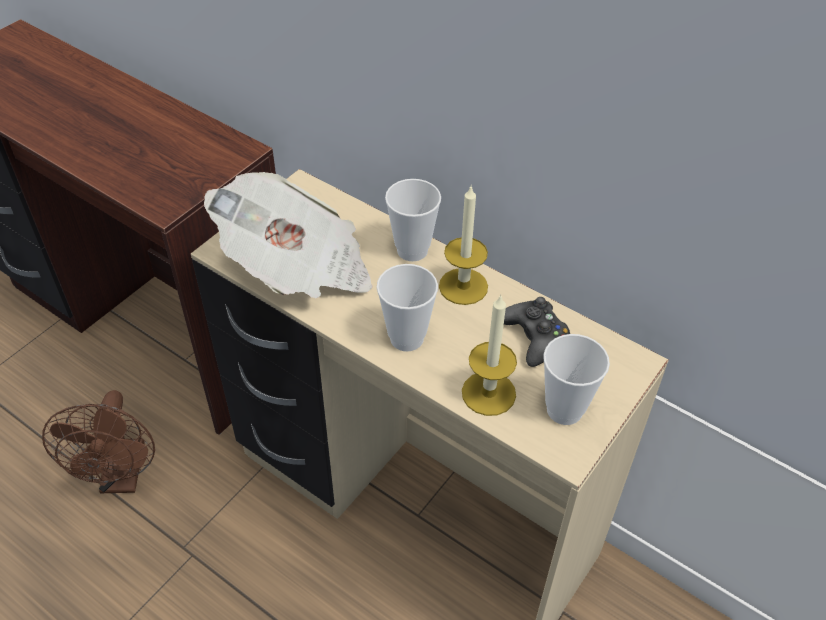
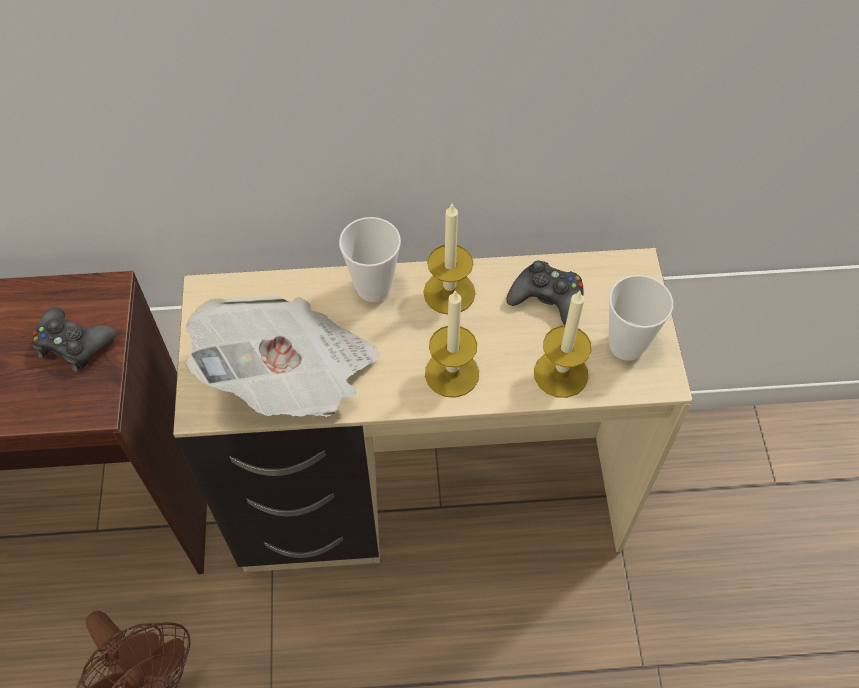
camera: 40 degrees left, 10 degrees up
(192, 167) = (73, 344): none -> black game controller
(406, 338) = (452, 373): cup -> candle

